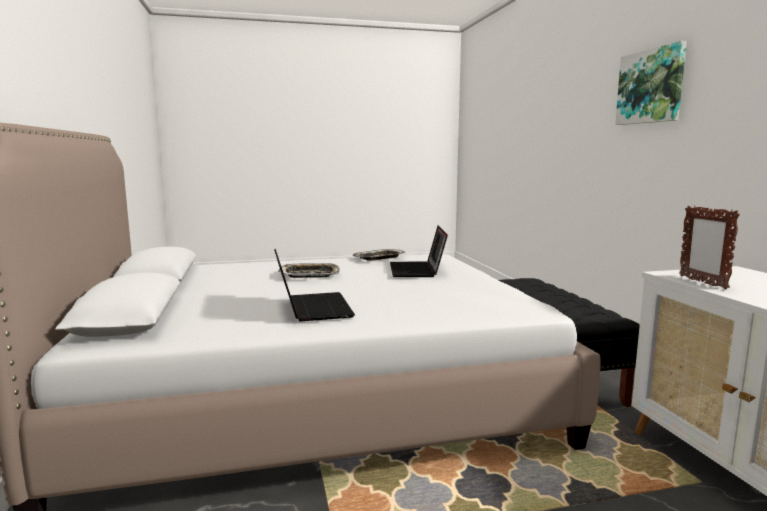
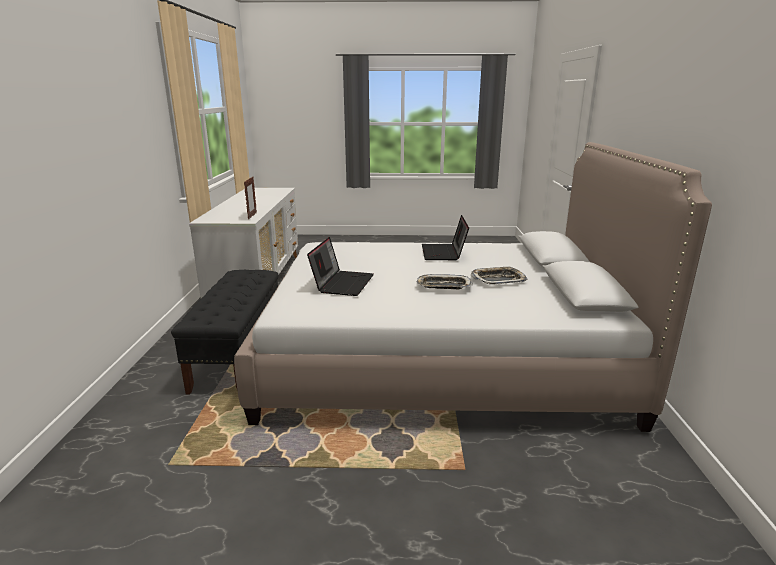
camera: 165 degrees left, 10 degrees up
(379, 258) = (358, 311): tray -> tray (498, 279)
(650, 86) = (77, 99): picture -> none

